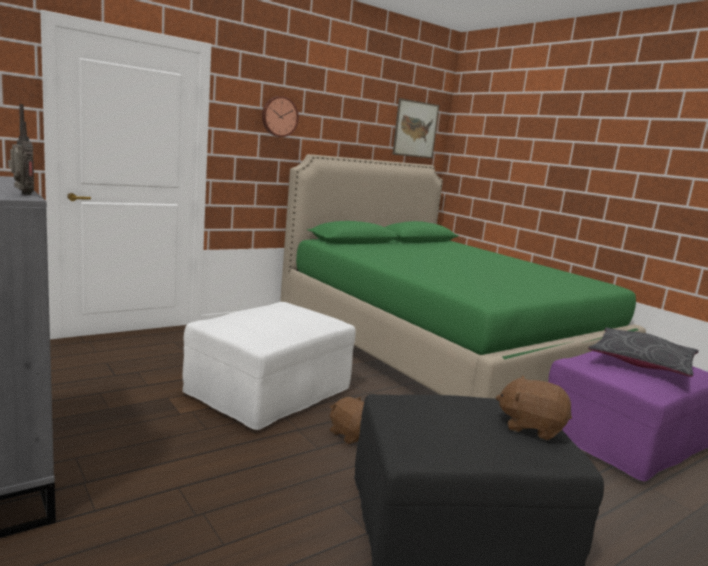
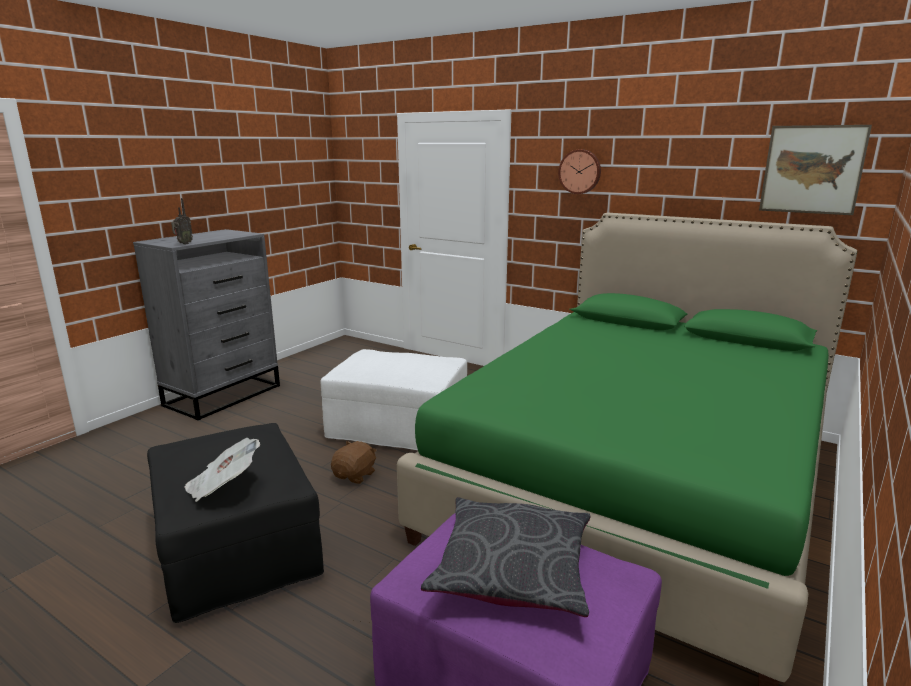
camera: 70 degrees right, 5 degrees up
(531, 427) = (223, 486): brown plush toy -> newspaper

